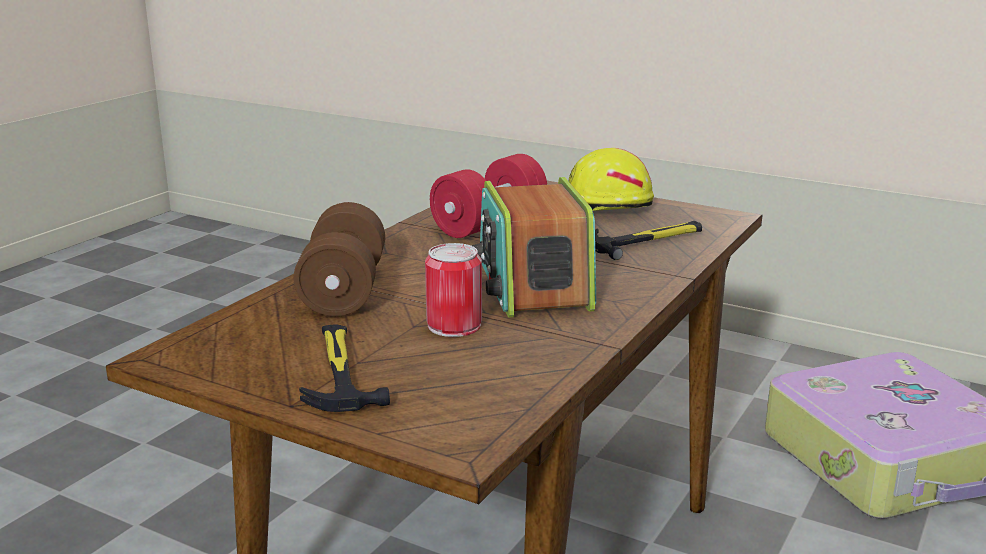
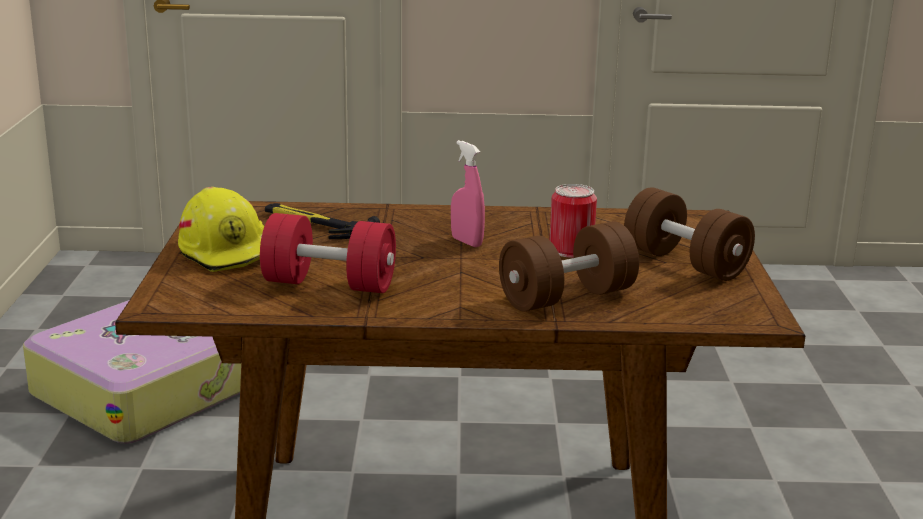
camera: 120 degrees left, 0 degrees up
(339, 371) = (685, 263): hammer -> brown dumbbell
(532, 286) = (466, 242): radio -> pink spray bottle

